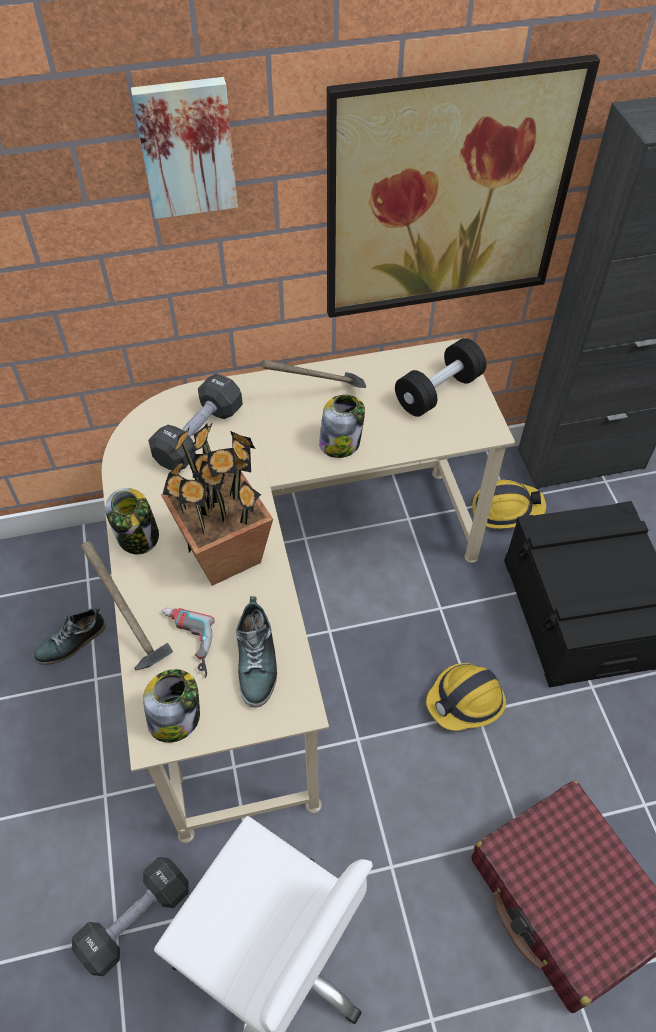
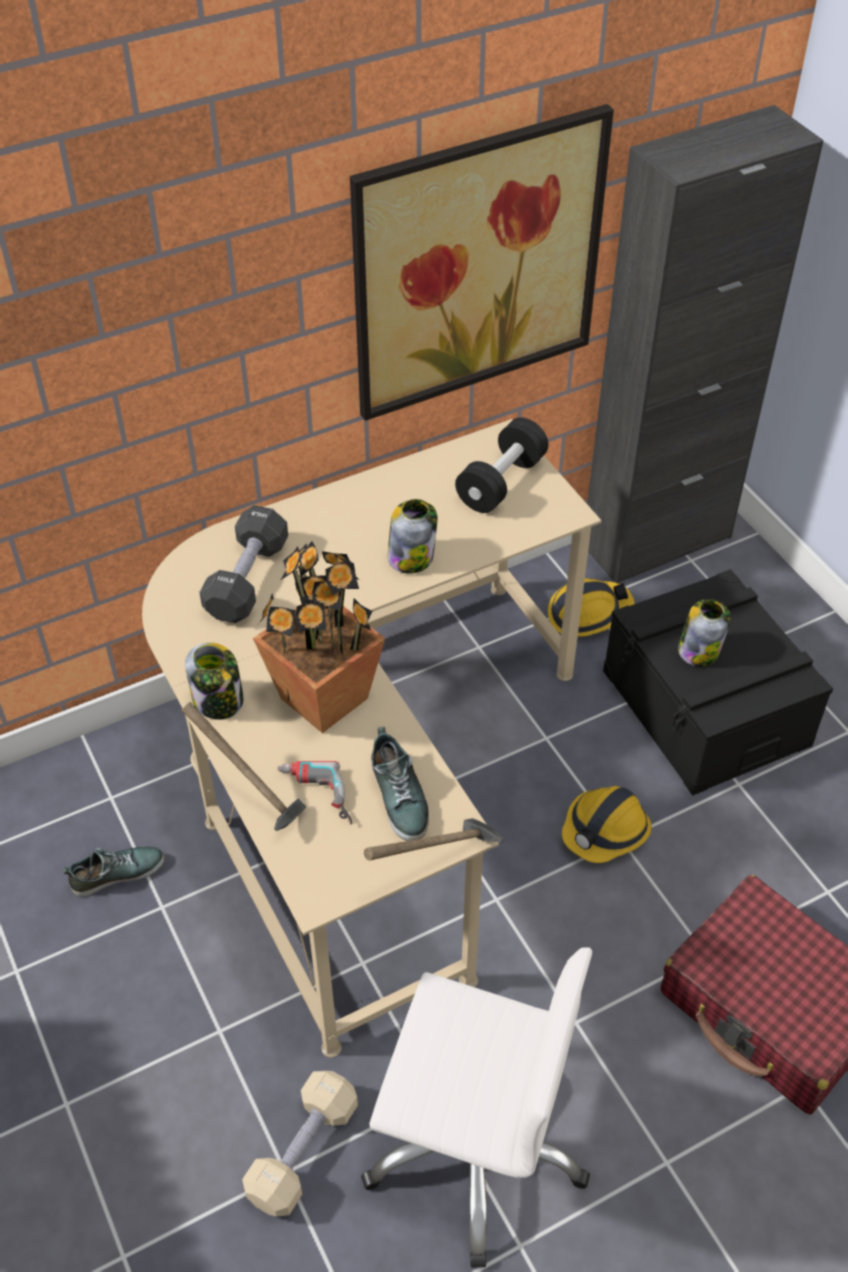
camera: 15 degrees left, 5 degrees down
(72, 642) = (117, 873): shoe -> shoe turned 150 degrees counterclockwise
(135, 919) = (303, 1151): black dumbbell -> beige dumbbell
(175, 718) = (332, 872): jar -> jar (699, 650)
(186, 147) = (209, 260): picture -> none
(319, 398) = (370, 514): hammer -> hammer (437, 867)

